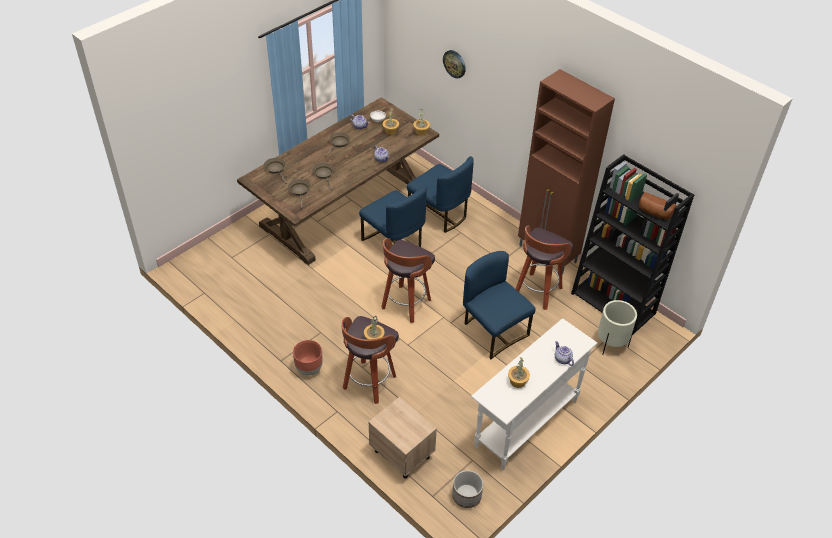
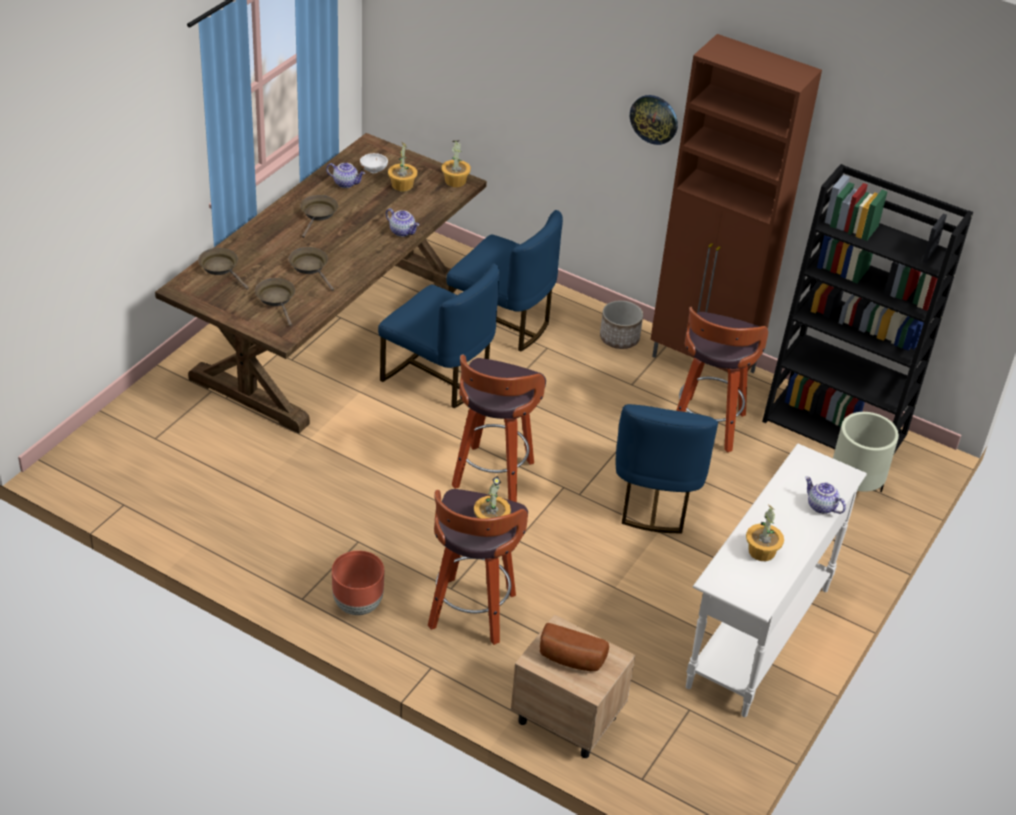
camera: 15 degrees left, 5 degrees down
(454, 63) = (508, 54): wall clock -> wall clock (654, 119)
(466, 496) = (699, 769): planter -> planter (619, 339)
(493, 331) = (655, 498): blue chair -> blue chair turned 120 degrees counterclockwise
(654, 213) = (908, 252): bread -> bread (570, 660)

